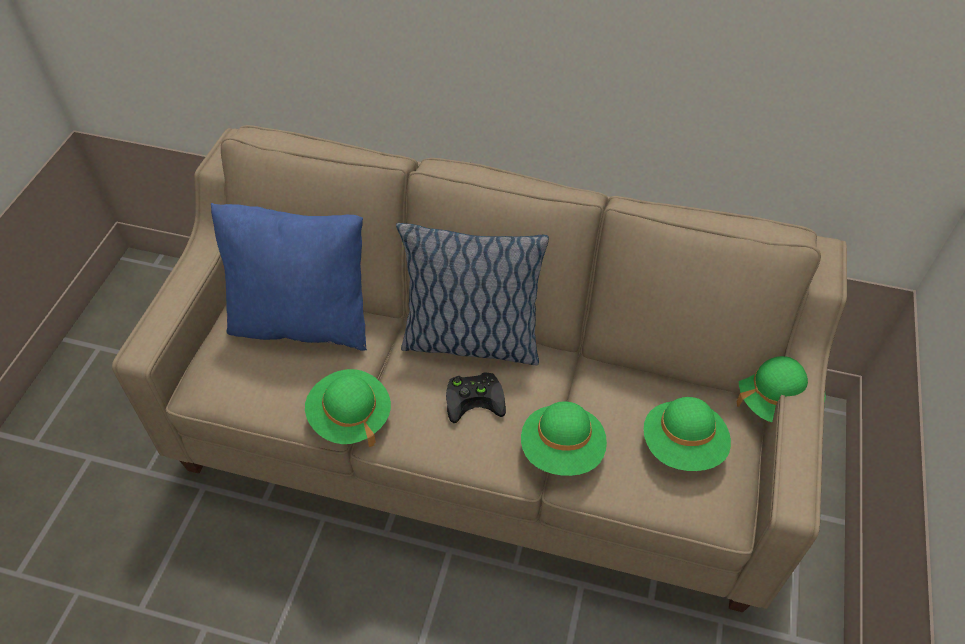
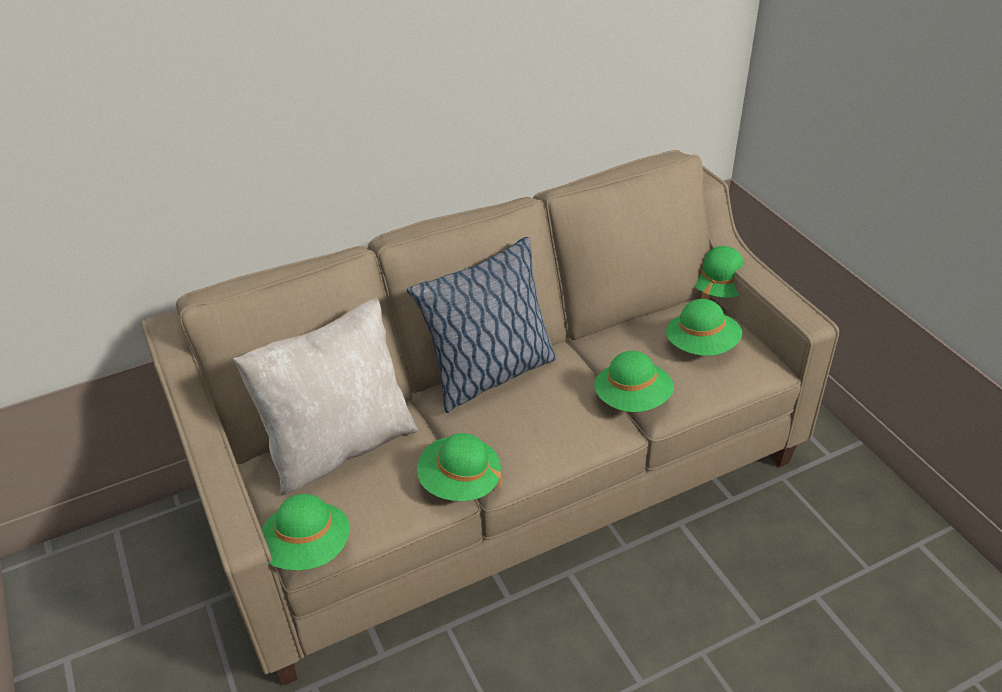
camera: 40 degrees left, 10 degrees down
(196, 389) = (308, 548): none -> green hat
(303, 321) = (340, 445): blue pillow -> beige pillow
(476, 398) = (540, 405): black game controller -> none

